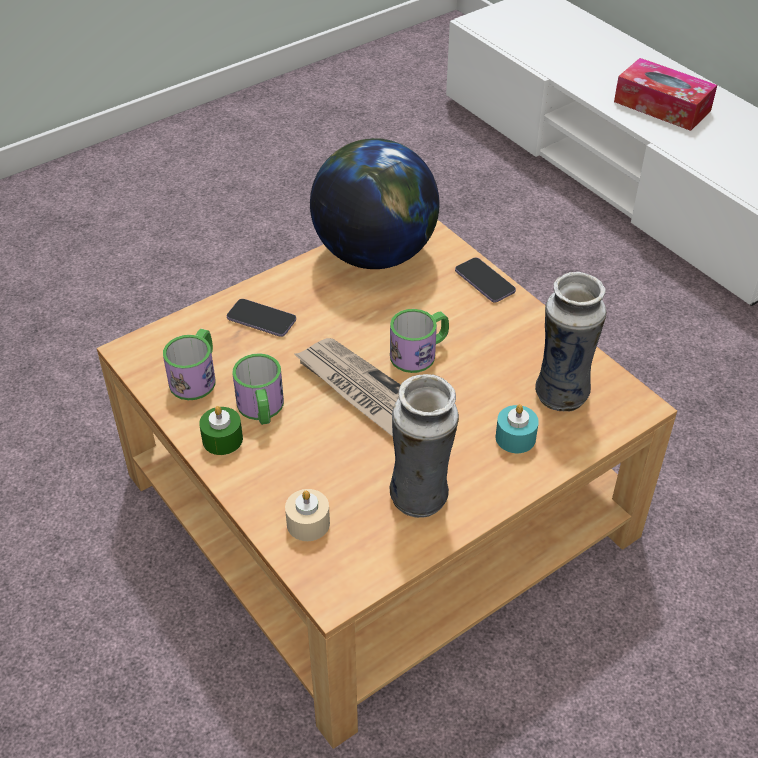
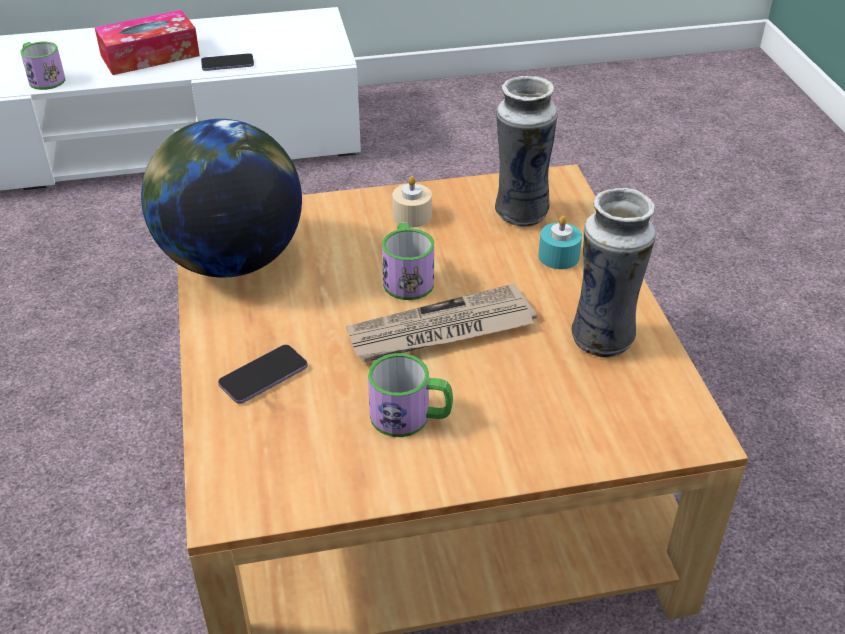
camera: 65 degrees left, 5 degrees down
(196, 377) = (318, 459): mug -> mug (43, 78)
(222, 439) = (437, 463): green candle -> none
(308, 523) = (599, 428): beige candle -> beige candle (412, 216)
(484, 281) = (339, 205): phone -> phone (227, 64)

